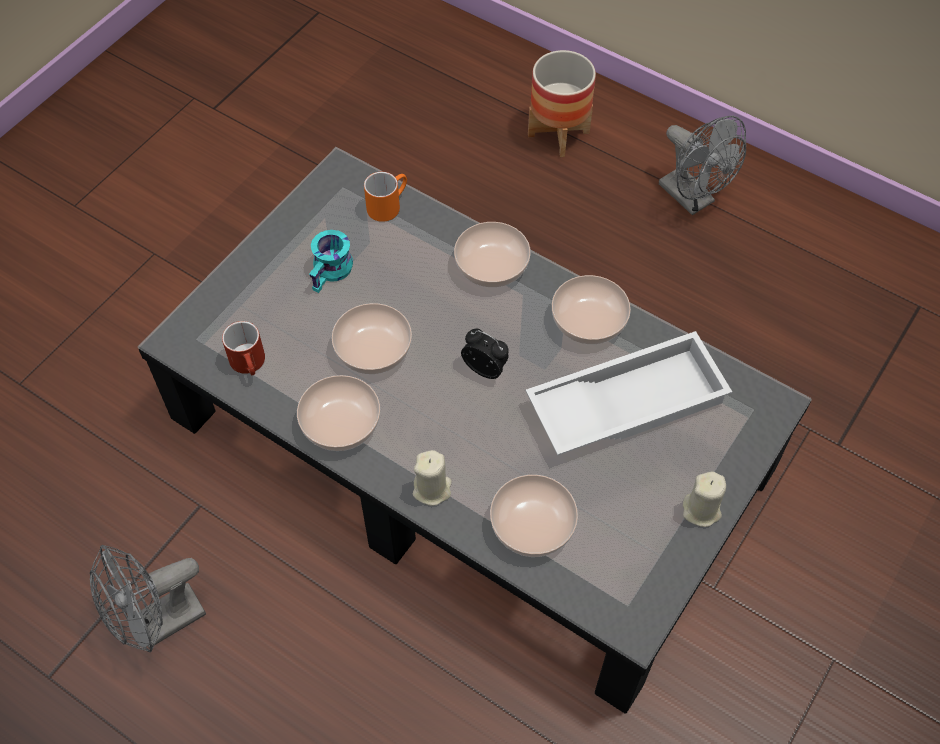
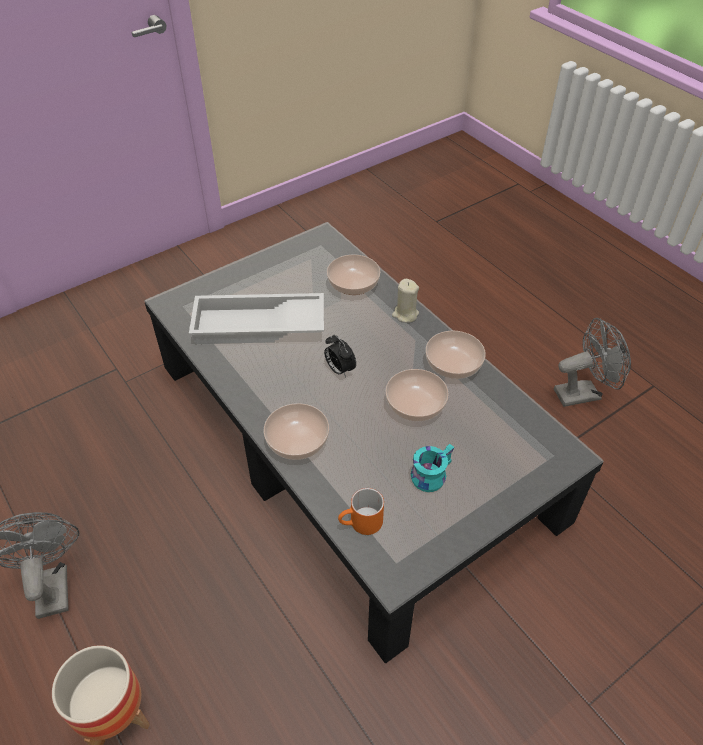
camera: 160 degrees left, 10 degrees down
(250, 364) = (512, 419): red mug -> none
(589, 321) = (249, 379): bowl -> none
(701, 510) = (254, 267): beige candle -> none

